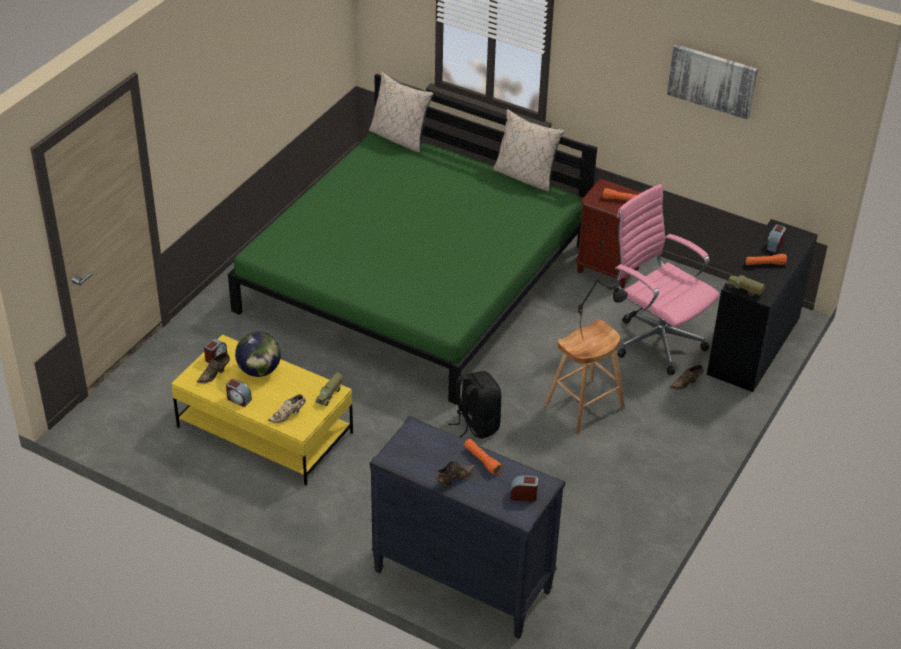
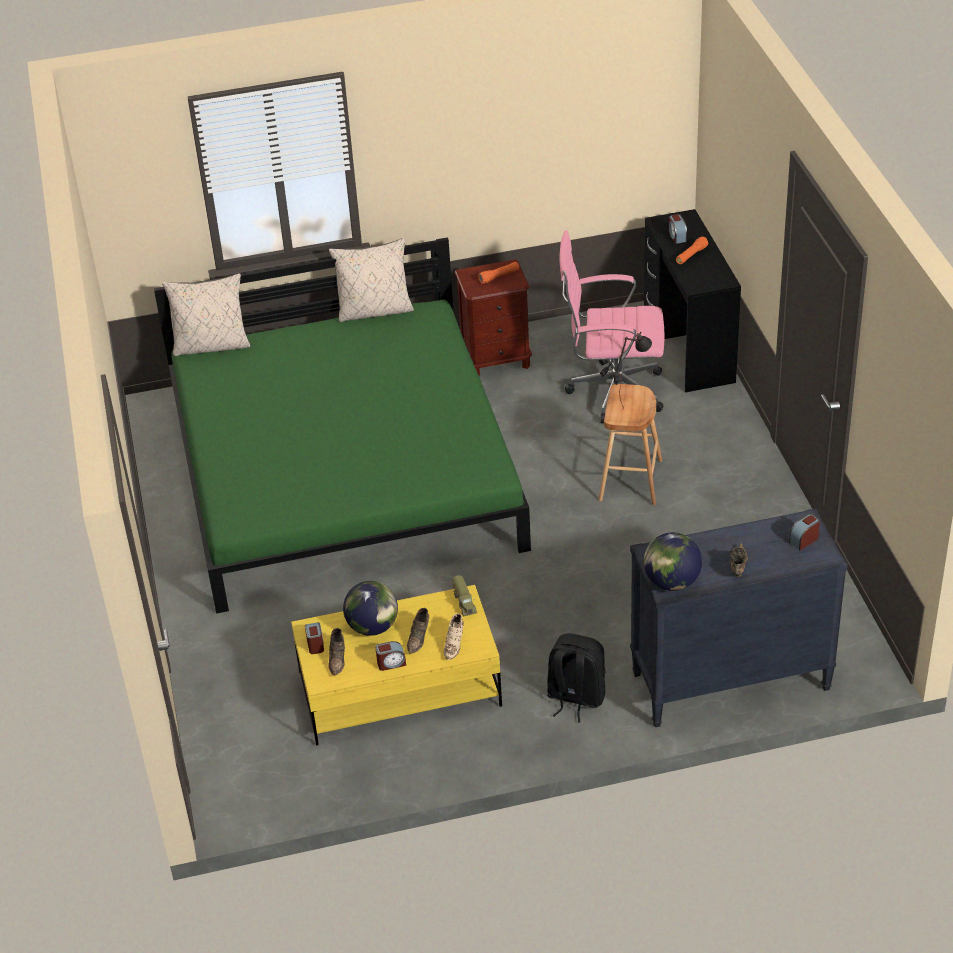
camera: 40 degrees left, 0 degrees up
(398, 457) = (671, 582): none -> globe
(476, 424) = (568, 555): black backpack -> black backpack (575, 698)
(482, 460) = (736, 538): orange flashlight -> none
(686, 383) = (680, 409): brown shoe -> brown shoe (419, 638)
(712, 80) = (545, 108): picture -> none
(744, 290) = (705, 285): toy truck -> none

